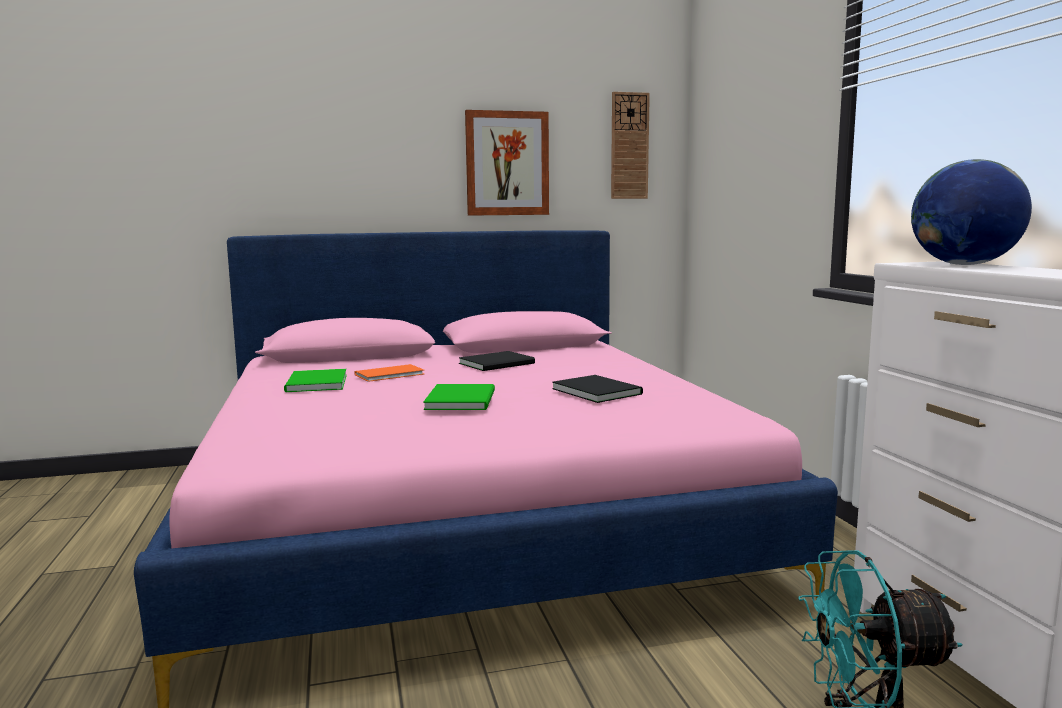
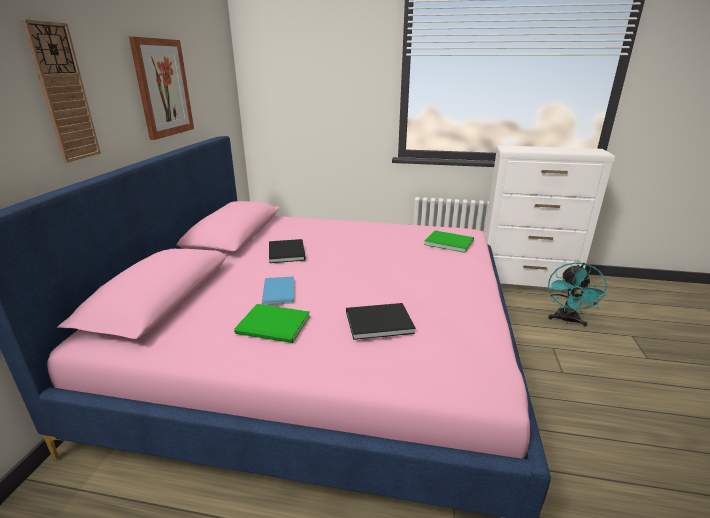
camera: 65 degrees left, 15 degrees up
(392, 374) = (280, 290): orange book -> blue book
(463, 399) = (391, 280): green book -> green book (448, 242)
(596, 390) = (395, 244): black book -> black book (376, 321)
(629, 146) = (215, 68): wall clock -> wall clock (63, 93)
(964, 264) = (524, 148): globe -> none

